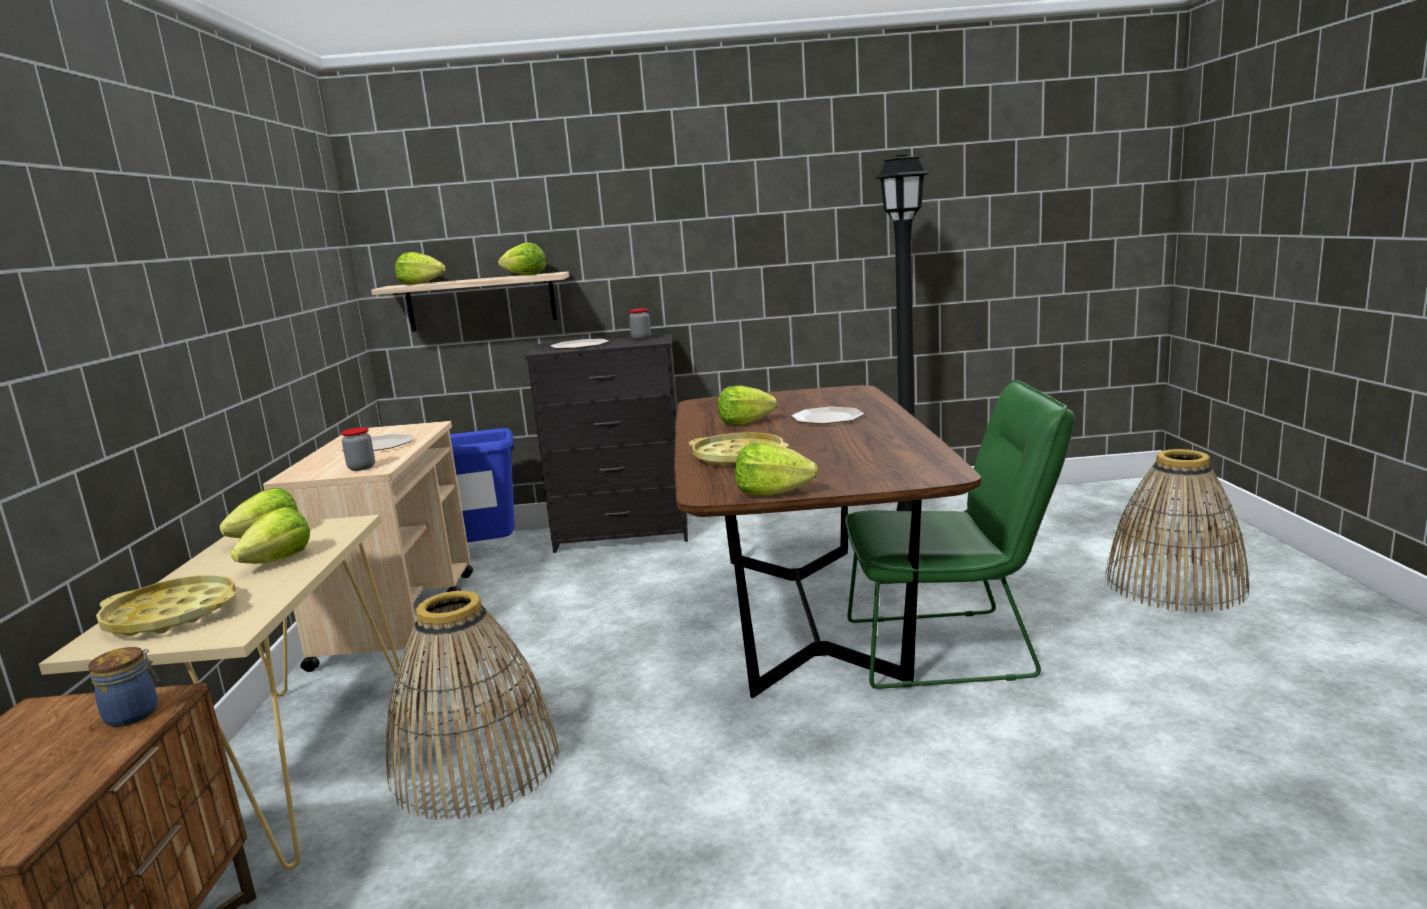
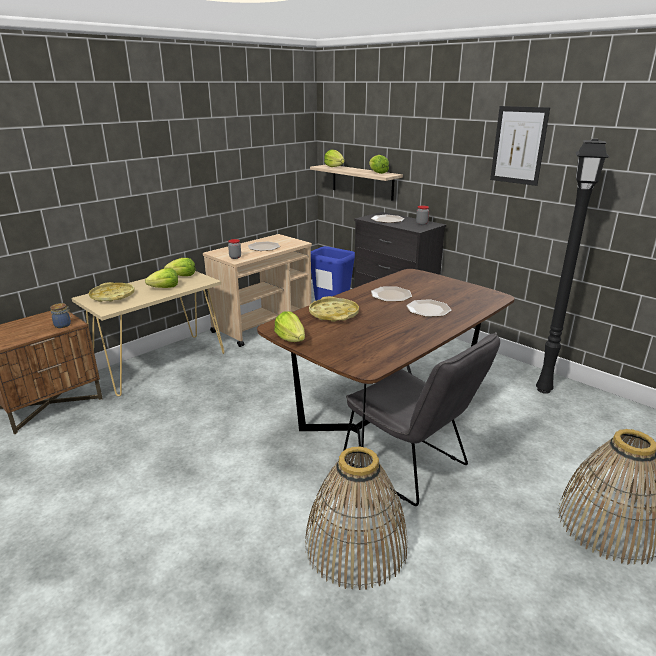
camera: 45 degrees right, 10 degrees up
(475, 764) = (194, 395): basket -> basket (355, 545)
(744, 422) = (391, 295): lettuce -> plate
(764, 191) = (518, 145): none -> picture
(952, 647) = (411, 467): green chair -> grey chair

